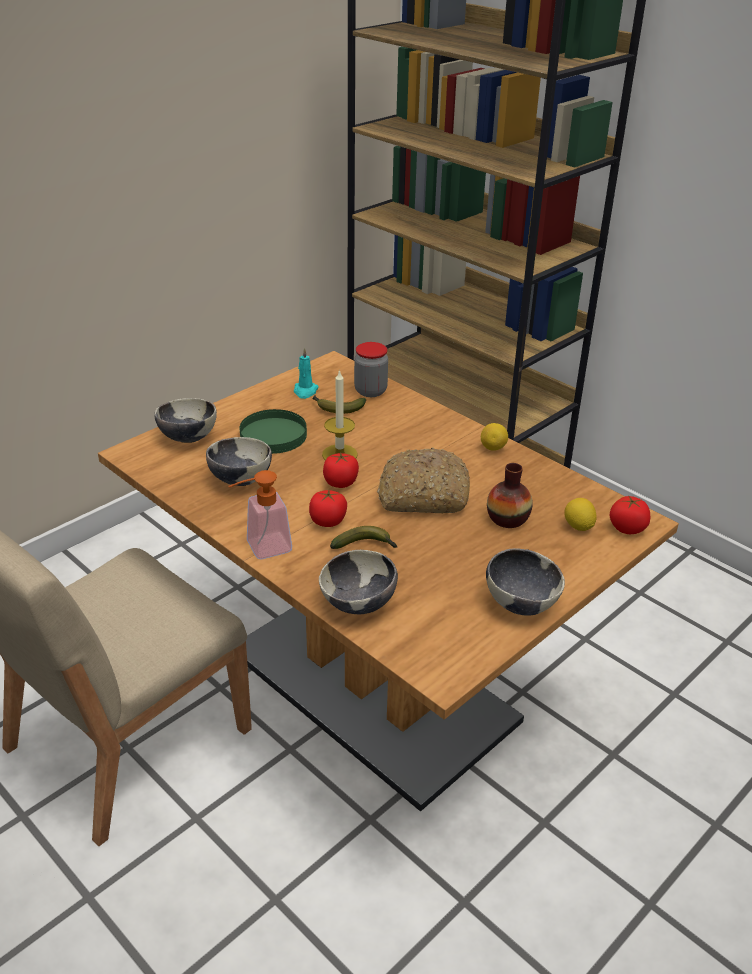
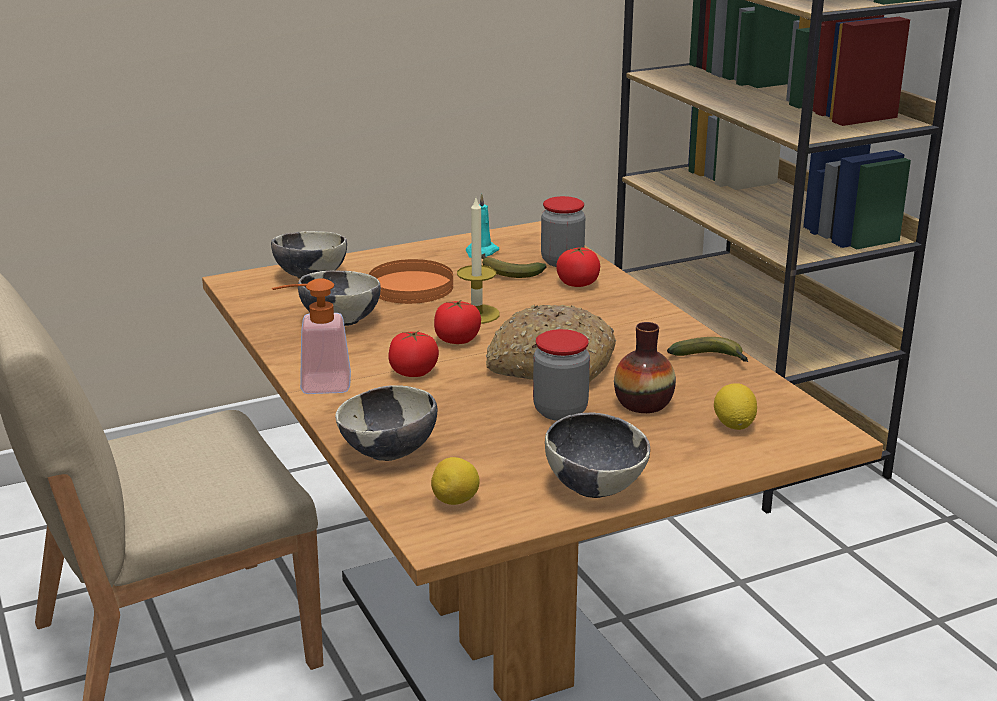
camera: 20 degrees right, 10 degrees down
(273, 435) = (410, 286): green plate -> orange plate
(366, 546) = (441, 402): banana -> banana (711, 359)
(455, 537) = (560, 411): none -> jar
(493, 448) = (678, 334): lemon -> lemon (456, 501)
(627, 528) = (803, 437): tomato -> tomato (578, 283)

